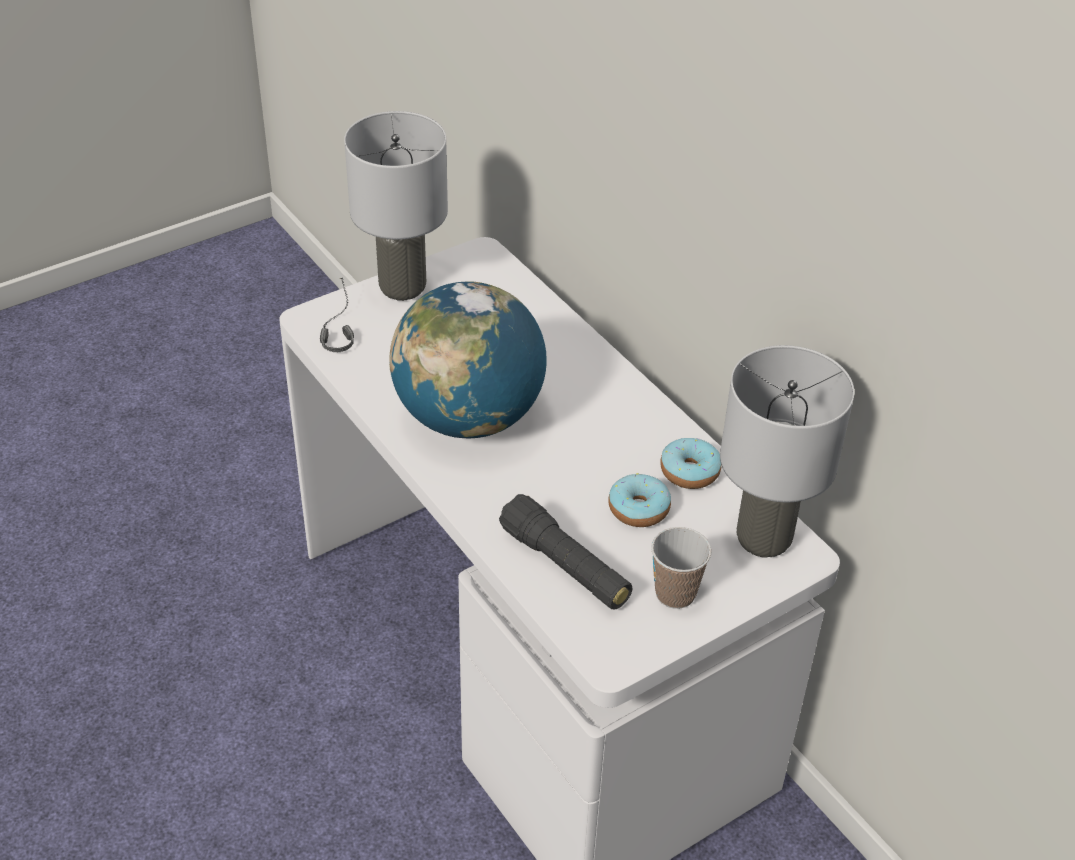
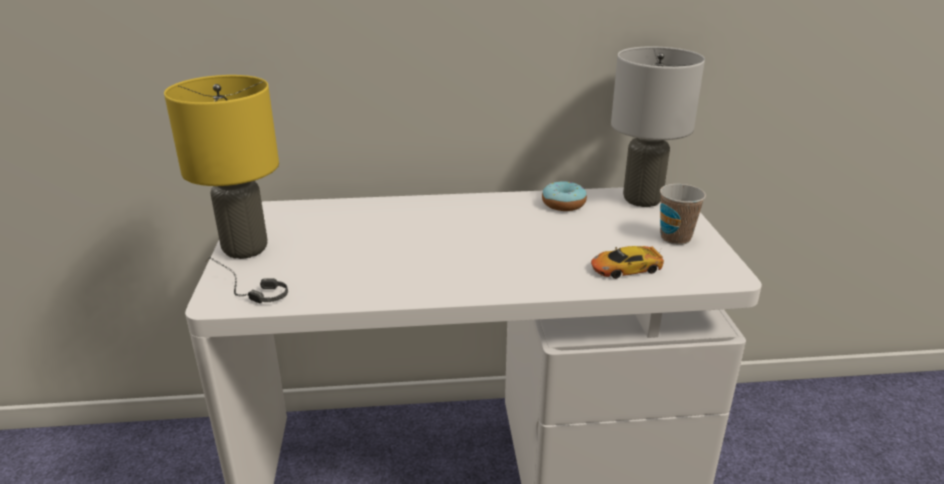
camera: 60 degrees left, 15 degrees down
(404, 287) = (245, 248): white table lamp -> yellow table lamp
(469, 418) = (432, 262): globe -> none
(565, 566) = (625, 268): black flashlight -> toy car
(638, 509) = (585, 228): donut -> none

